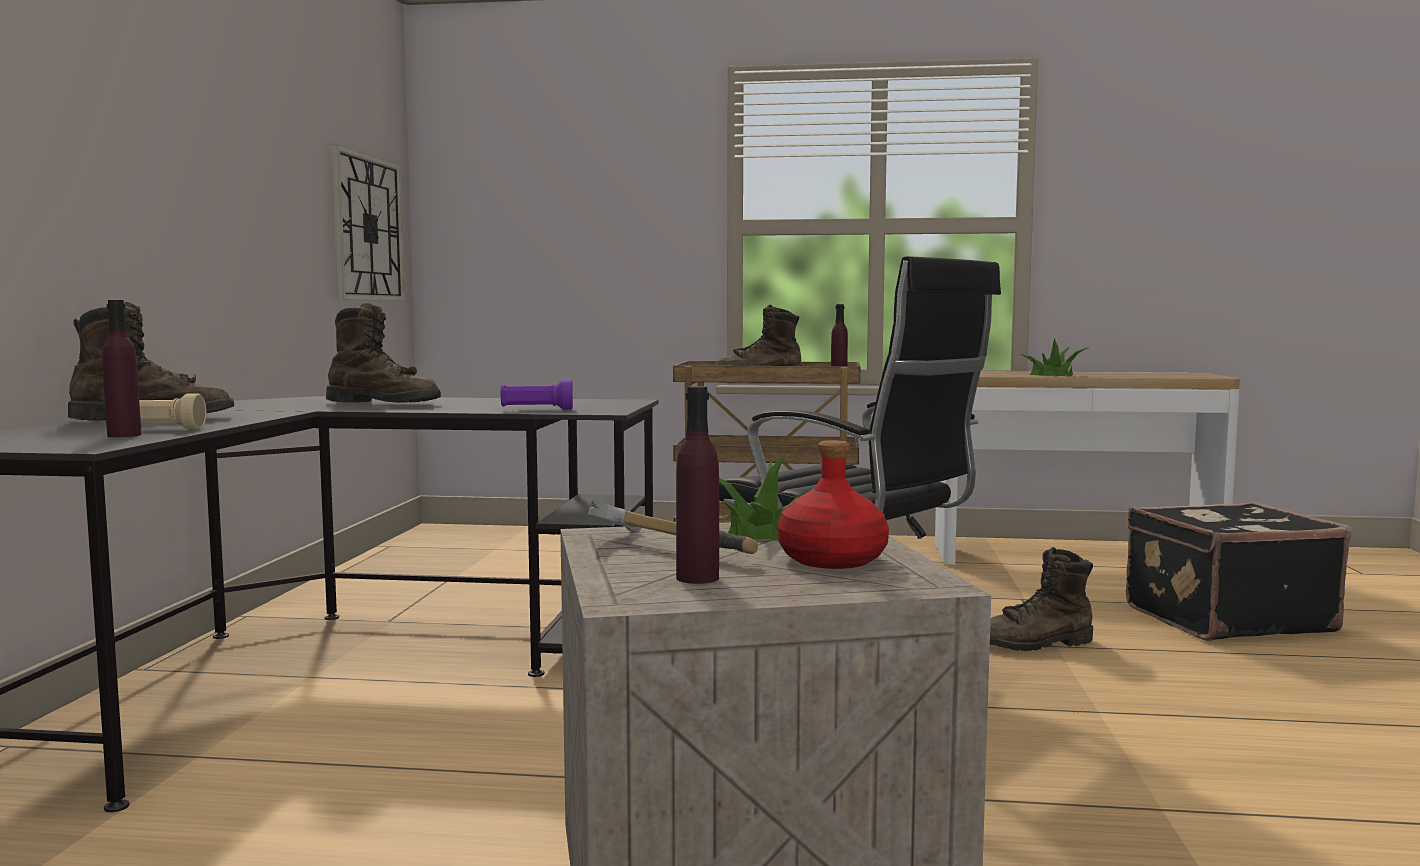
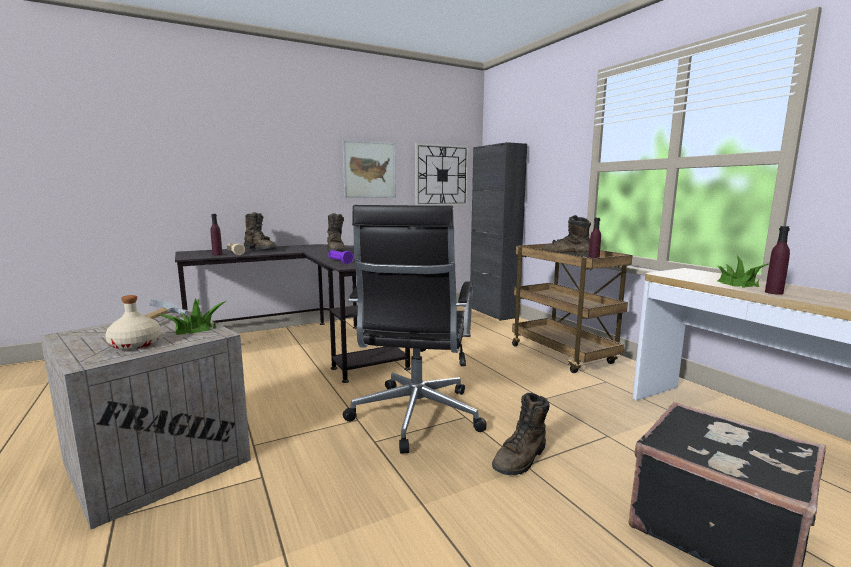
camera: 55 degrees right, 5 degrees up
(269, 201) = (369, 170): none -> picture
(508, 531) = (493, 312): none -> black cabinet
(697, 578) = (99, 335): purple bottle -> purple bottle (774, 292)
(833, 560) = (135, 345): red bottle -> beige bottle
(1036, 644) = (521, 459): brown boot -> brown boot turned 90 degrees counterclockwise

